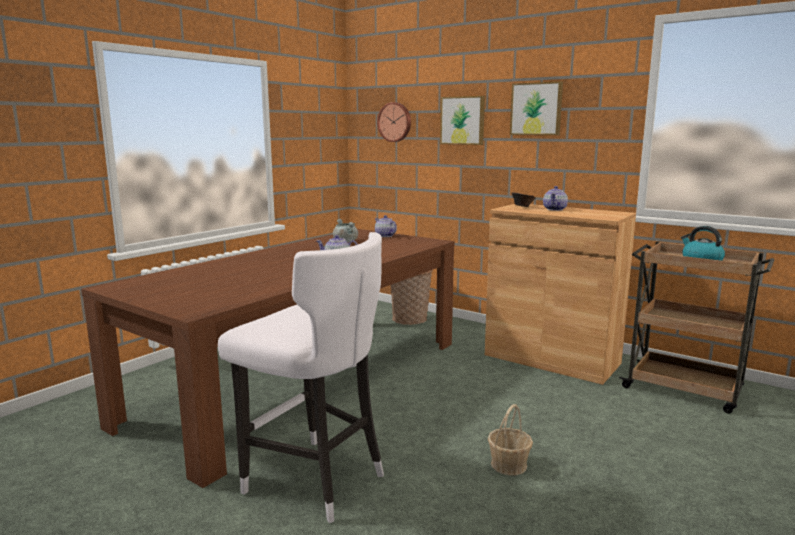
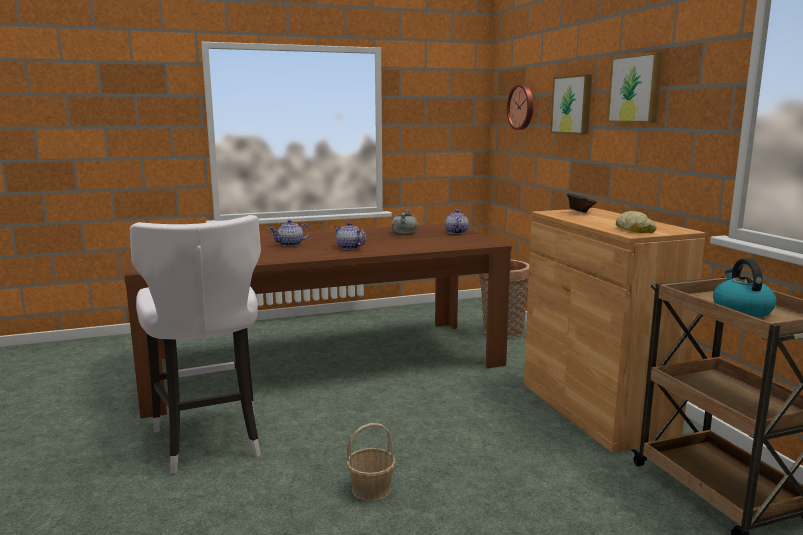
camera: 35 degrees right, 0 degrees up
(555, 209) = (608, 218): teapot -> teapot (291, 244)
(598, 215) = (635, 229): none -> bread

